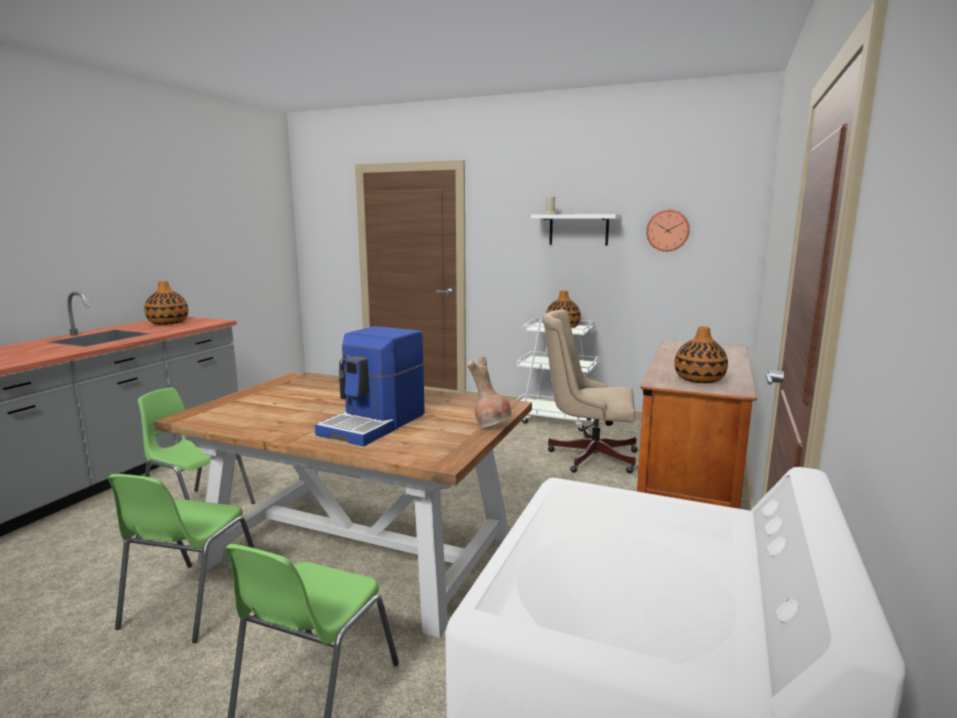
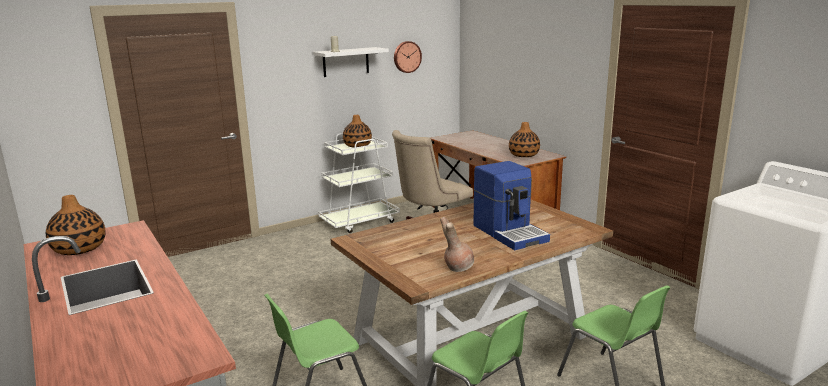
camera: 55 degrees left, 5 degrees up
(491, 425) = (545, 208): brown vase -> brown vase (457, 267)

